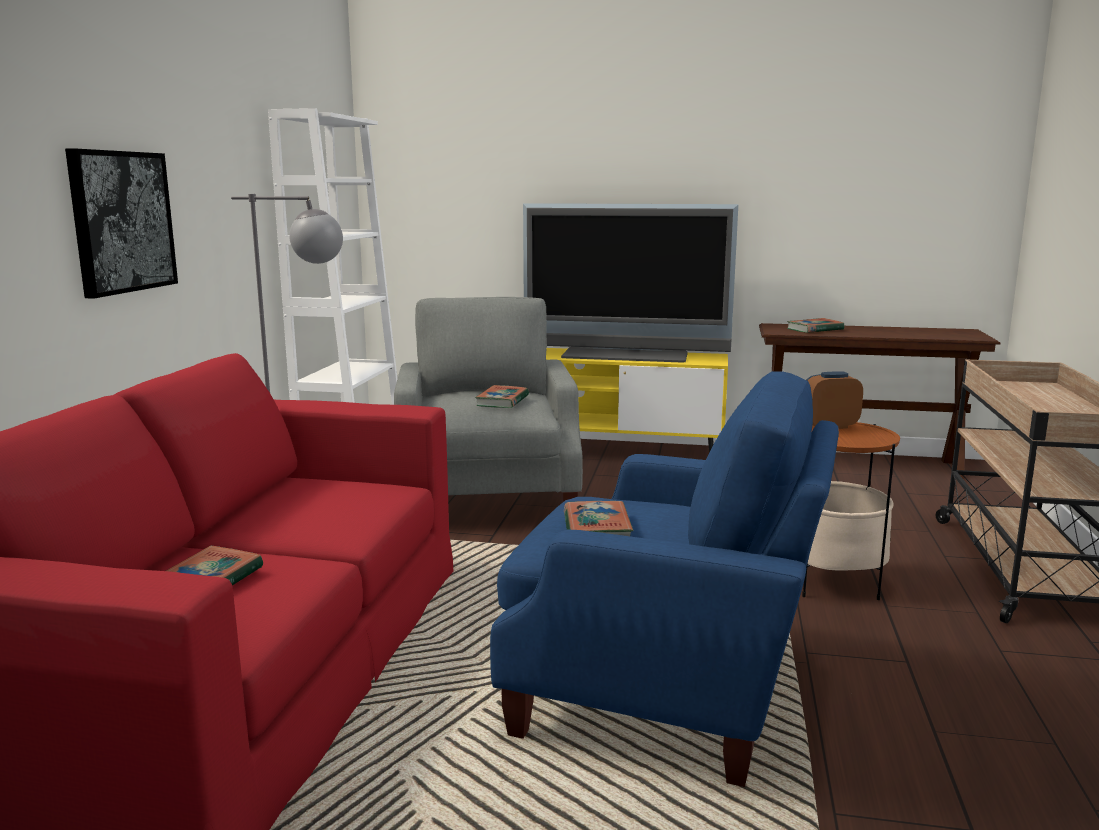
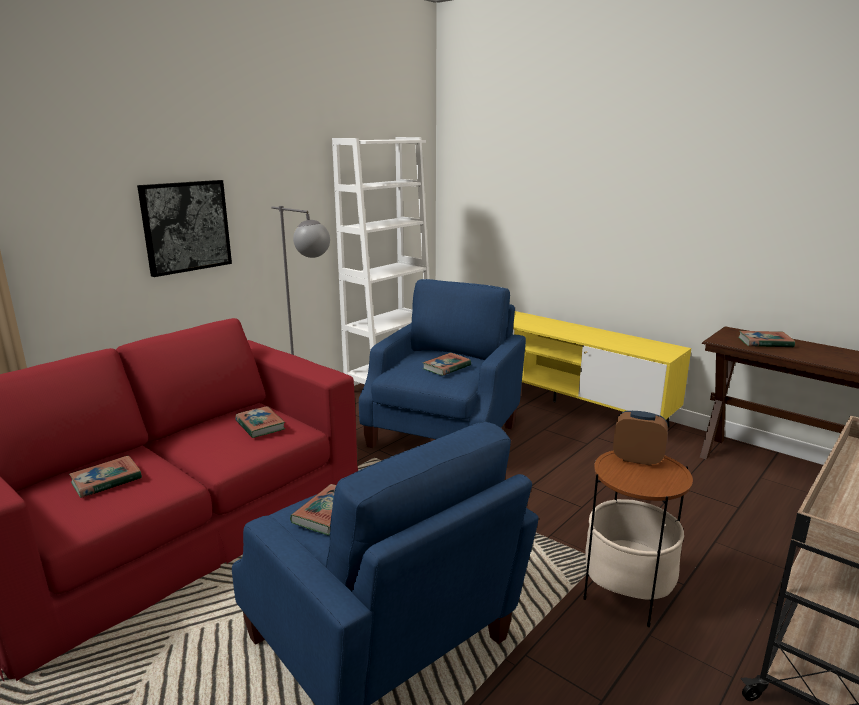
camera: 30 degrees right, 5 degrees up
(339, 491) = (260, 425): none -> book
(487, 500) = (444, 434): grey armchair -> blue armchair
(625, 355) = (598, 336): television -> none

